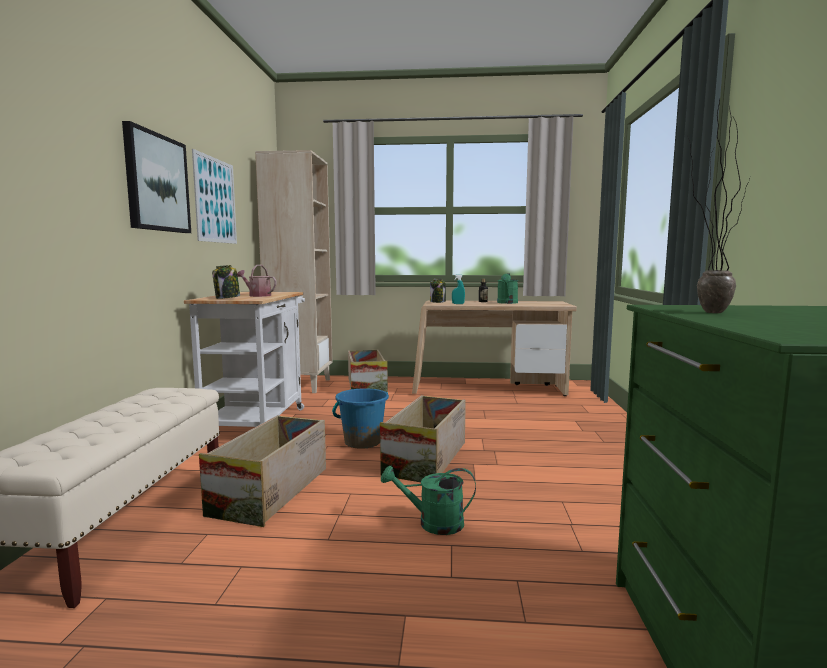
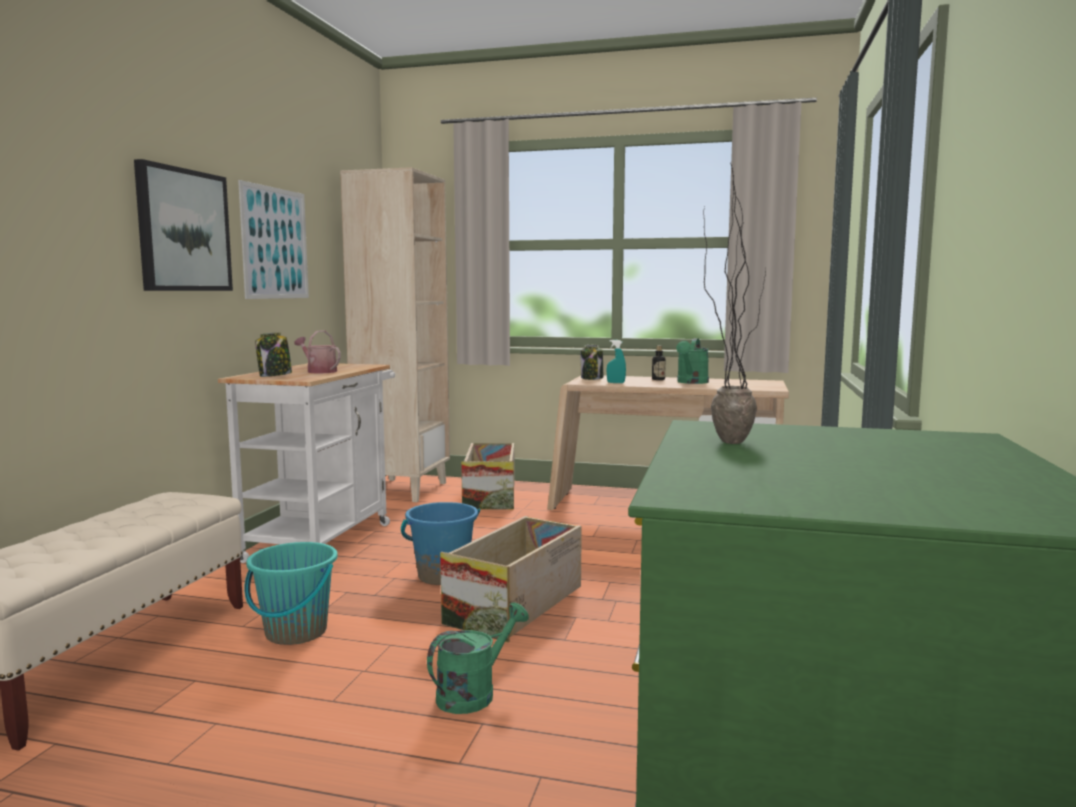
camera: 10 degrees right, 0 degrees up
(271, 490) = (295, 632): crate -> turquoise bucket
(432, 523) = (474, 693): green watering can -> green watering can turned 120 degrees clockwise

